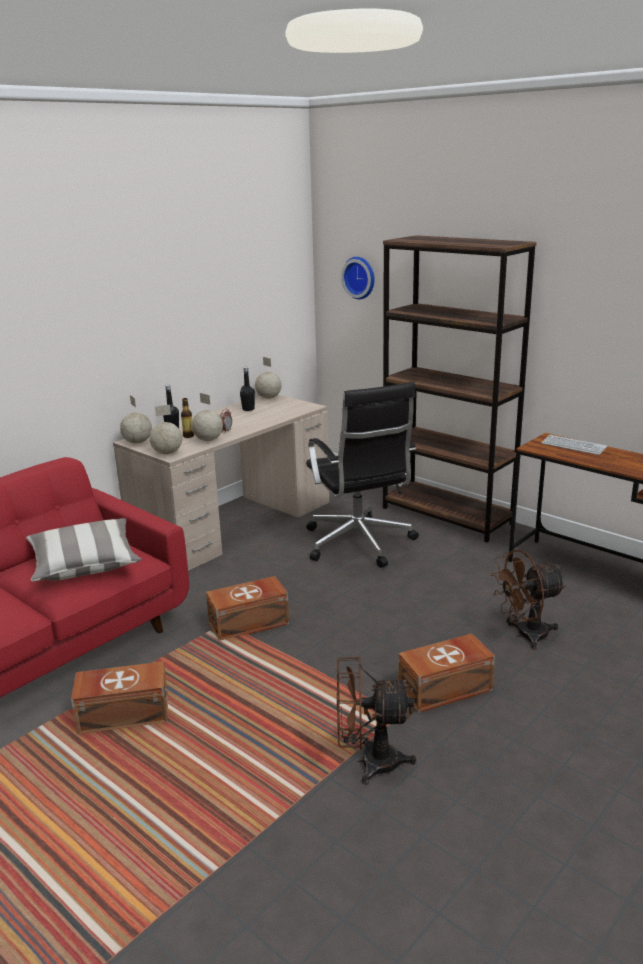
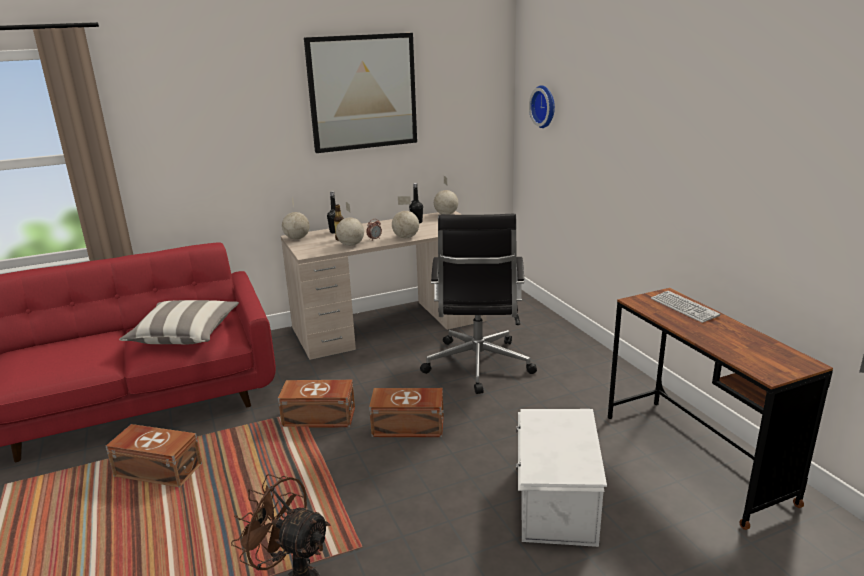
camera: 25 degrees right, 0 degrees up
(167, 453) = (306, 251): globe -> globe (406, 237)
(184, 273) = (362, 92): none -> picture
(446, 689) = (427, 535): brown storage box -> brown storage box (409, 427)
(447, 516) = (585, 356): brown bookcase -> none
(525, 635) = (554, 502): brown fan -> white storage box

